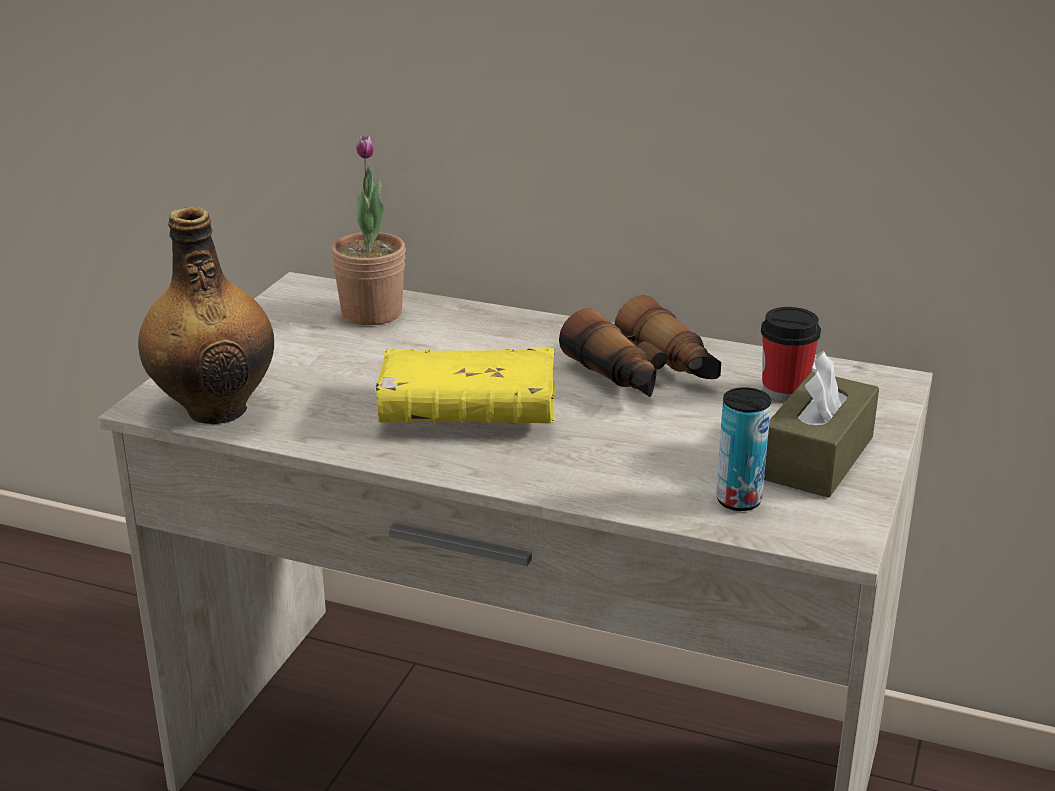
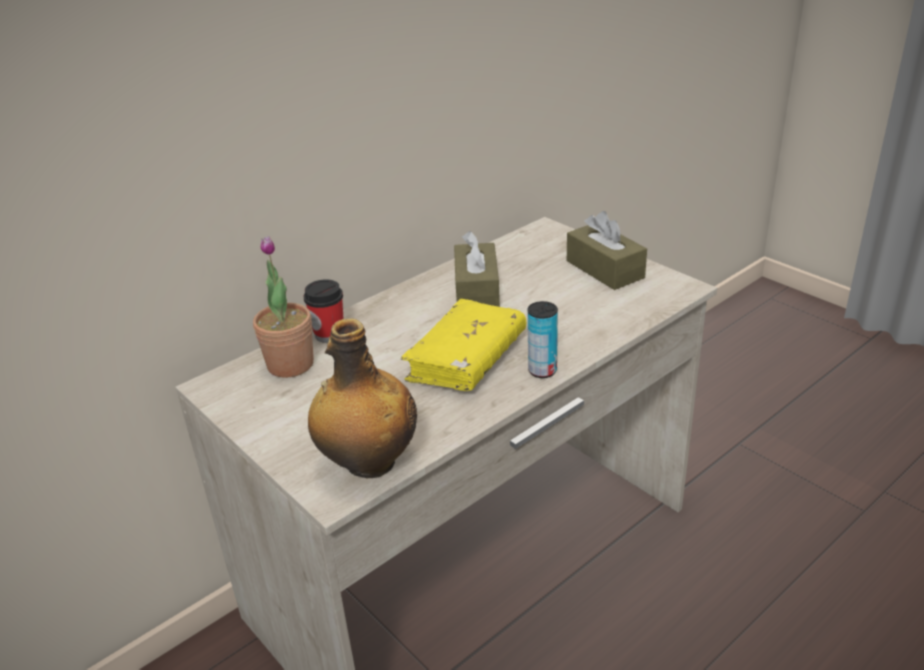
camera: 60 degrees left, 5 degrees up
(645, 376) = (477, 291): binoculars -> brown tissue box
(738, 500) = (631, 302): can -> can (542, 371)
(785, 391) = (531, 257): cup -> cup (329, 334)

